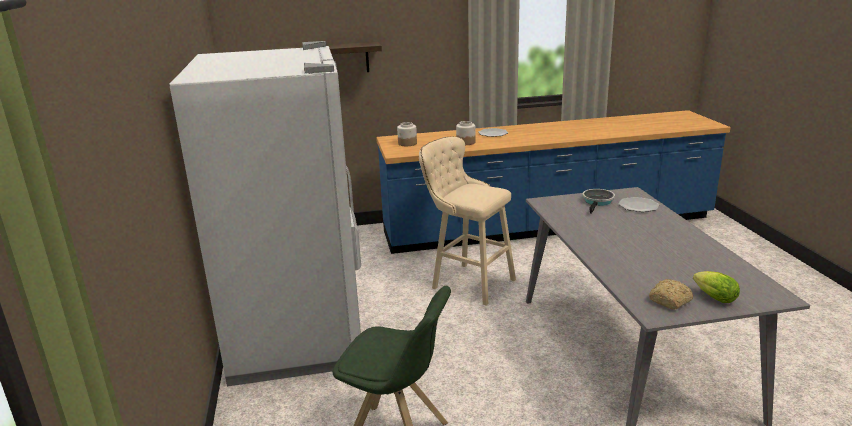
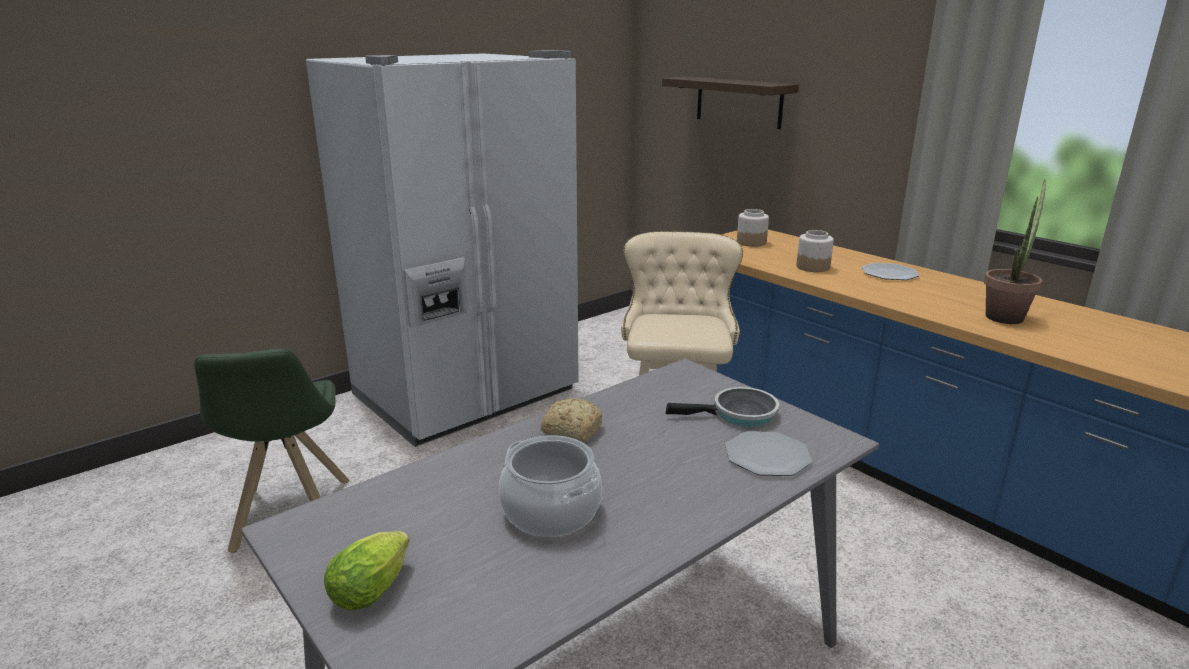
camera: 60 degrees right, 0 degrees up
(564, 132) = (1006, 315): none -> potted plant
(664, 253) = (551, 511): none -> cooking pot
(669, 301) = (342, 539): bread -> bread (571, 430)

